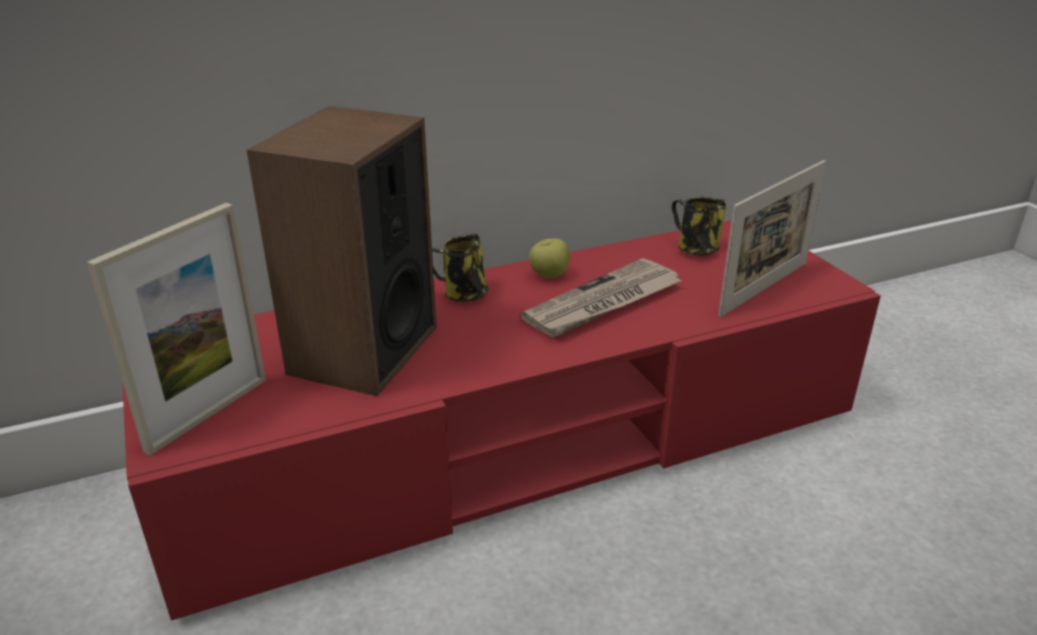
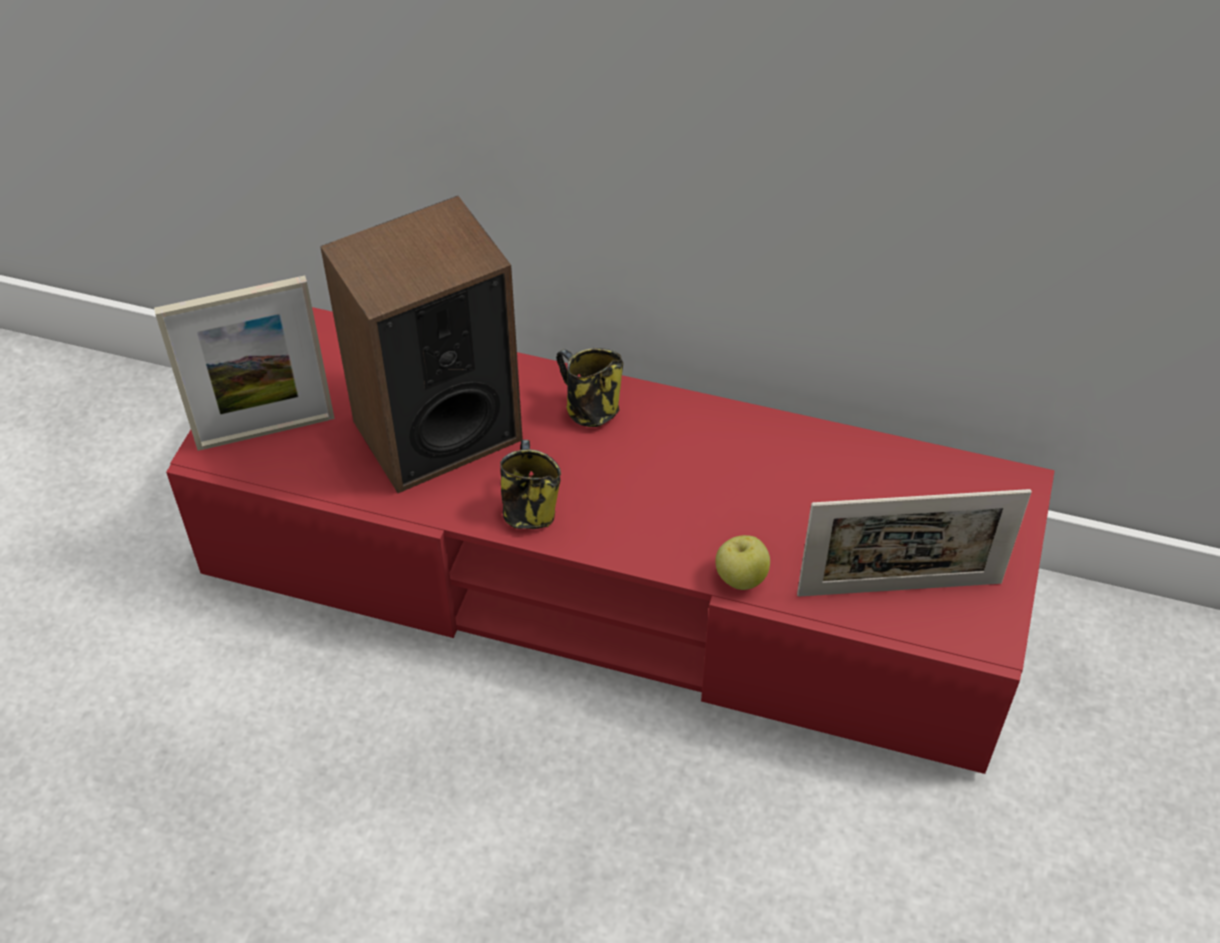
camera: 40 degrees right, 20 degrees up
(549, 275) = (701, 431): apple -> apple (741, 577)
(603, 303) = (708, 504): newspaper -> none
(695, 250) = (903, 486): mug -> mug (529, 510)

